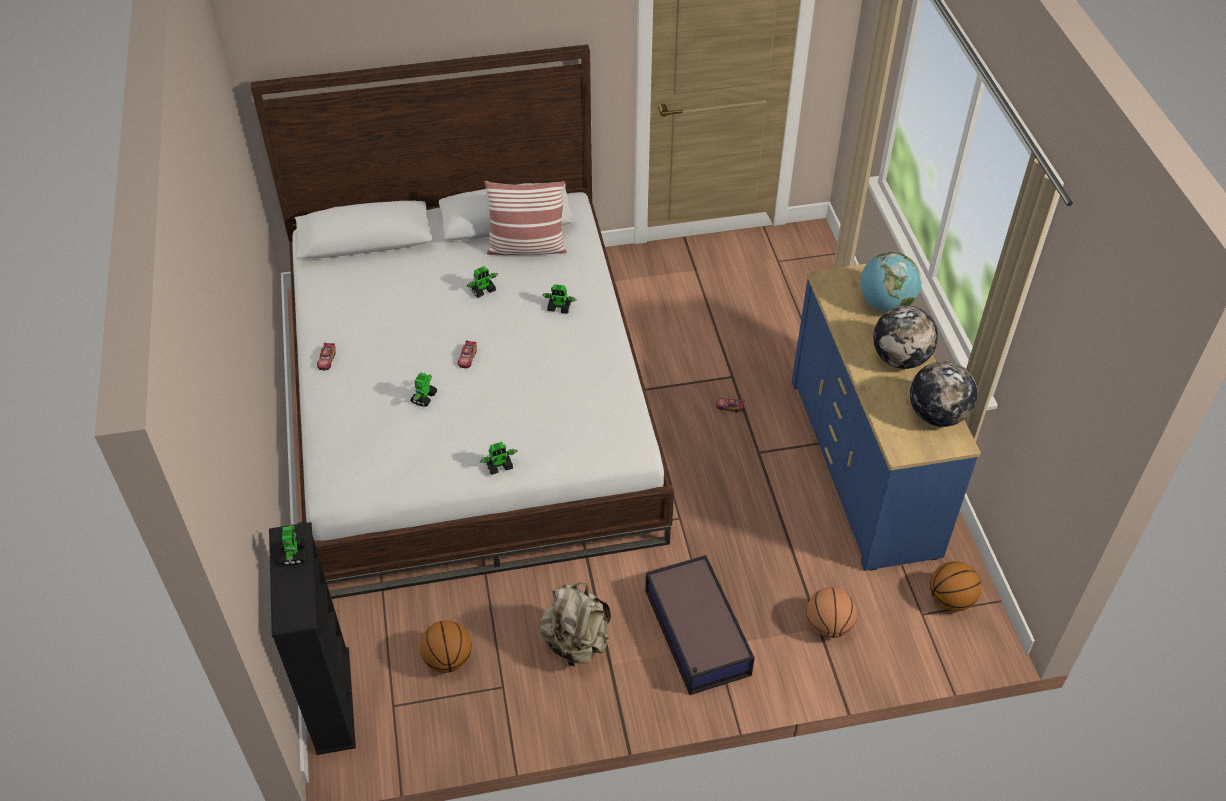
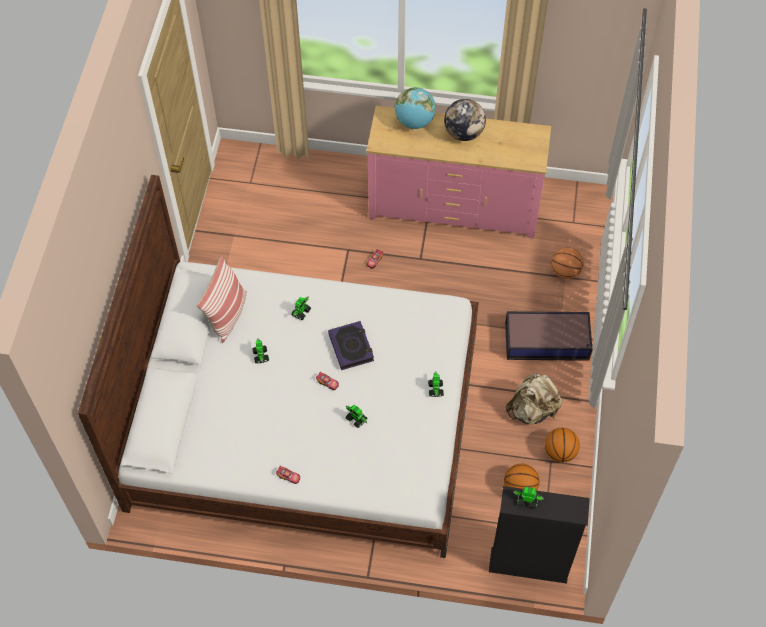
camera: 70 degrees left, 10 degrees up
(528, 366) = (351, 347): none -> book
(864, 465) = (454, 206): blue dresser -> pink dresser
(937, 415) = (515, 134): globe -> none
(950, 599) = (568, 204): basketball -> basketball (560, 452)

